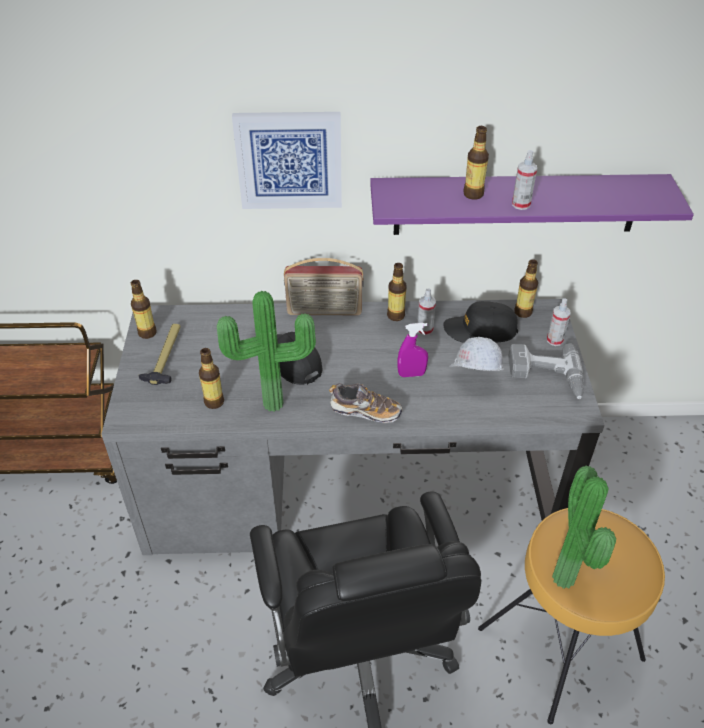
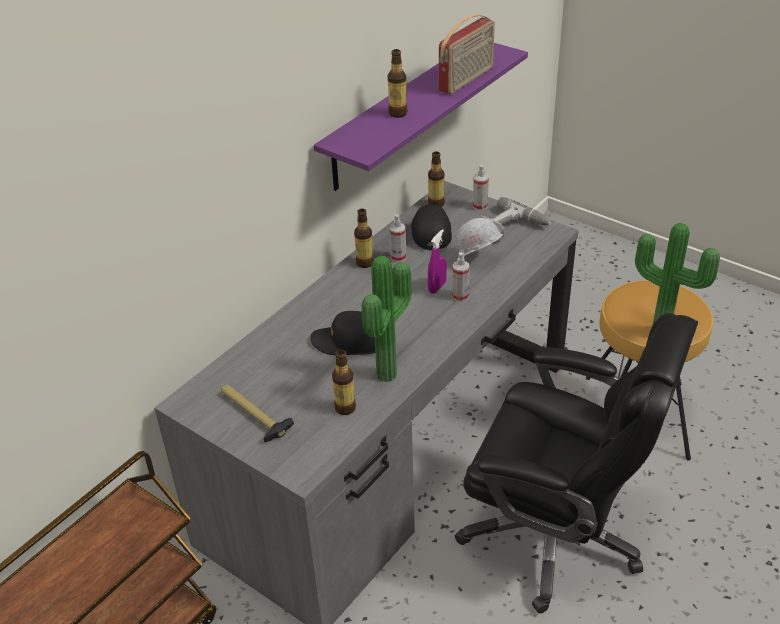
camera: 50 degrees left, 5 degrees down
(147, 333) = (205, 414): bottle -> none
(289, 160) = (257, 160): picture -> none
(324, 311) = (312, 297): radio -> radio (467, 79)
(365, 411) = (449, 329): shoe -> none
(480, 330) = (430, 232): black cap -> black cap turned 135 degrees clockwise
(521, 204) = (435, 102): spray bottle -> spray bottle (460, 296)

